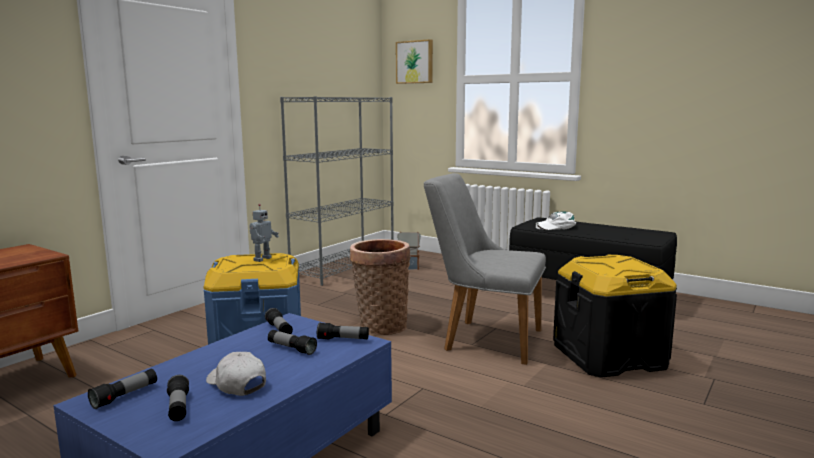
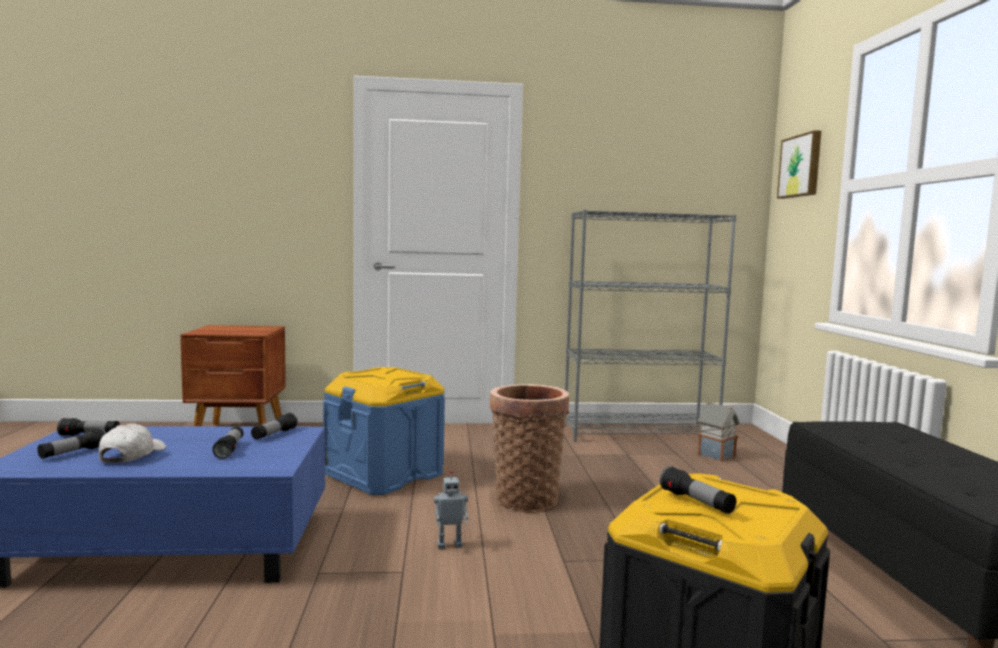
camera: 50 degrees right, 5 degrees down
(261, 259) = (397, 375): toy robot -> toy robot (449, 545)
(343, 339) = (273, 459): flashlight -> flashlight (696, 502)
(483, 338) = (593, 562): grey chair -> none
(556, 227) = (873, 439): white cap -> none

